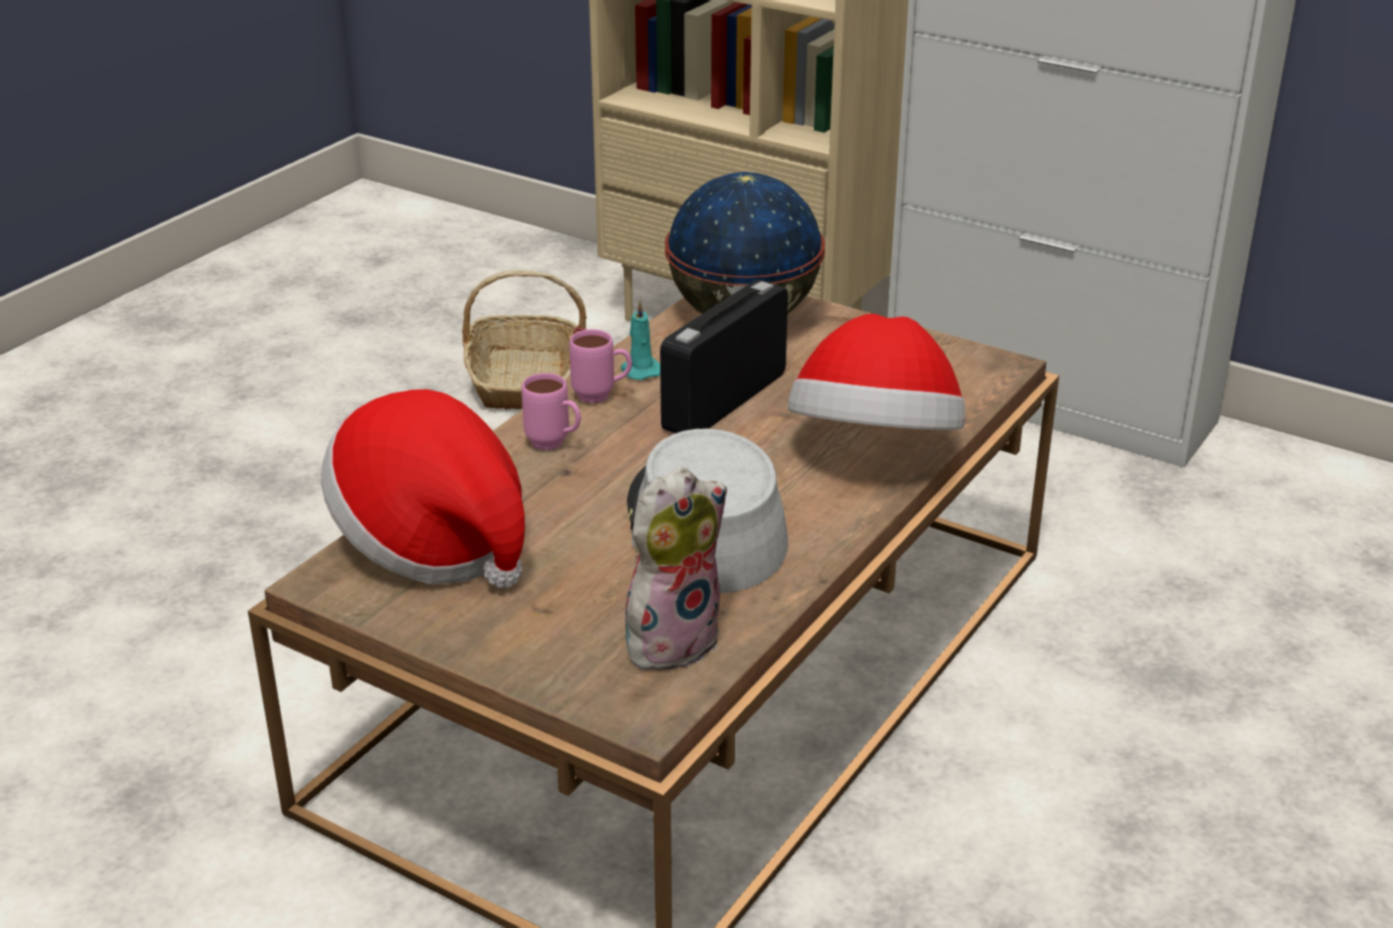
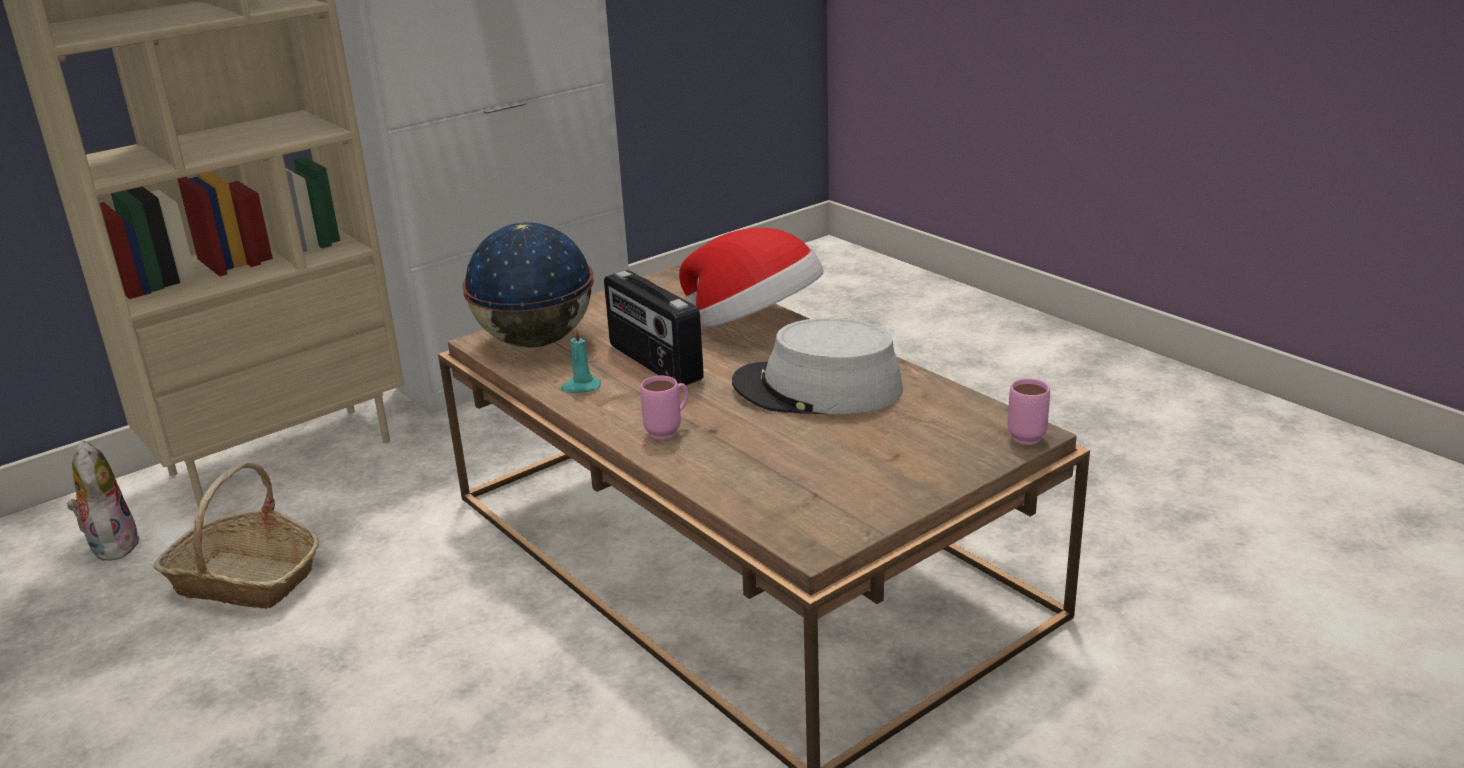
camera: 70 degrees left, 5 degrees down
(433, 542) = (782, 493): hat -> none
(602, 396) = (609, 405): pink mug -> pink mug (1028, 435)
(672, 639) = (949, 415): plush toy -> plush toy (111, 545)

